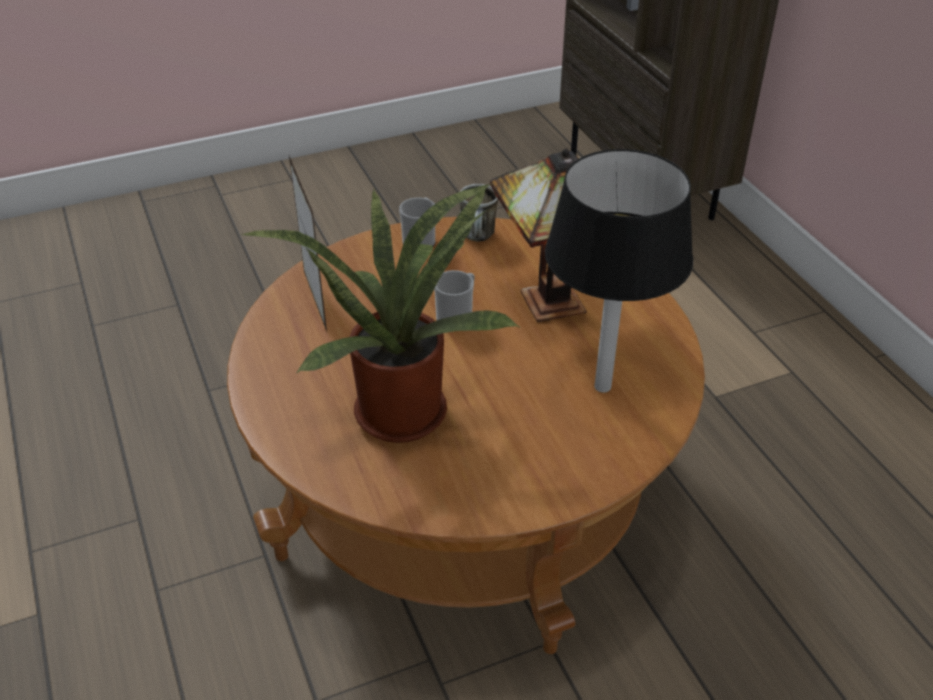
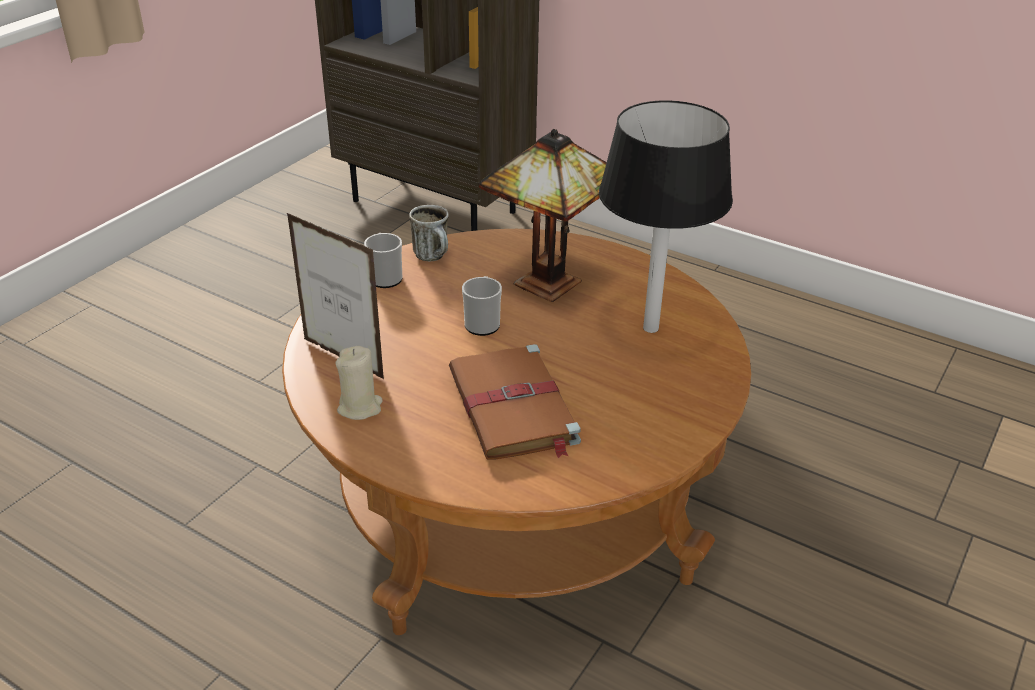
camera: 35 degrees left, 5 degrees down
(285, 349) = (360, 407): none -> beige candle
(401, 406) = (513, 408): potted plant -> brown book

